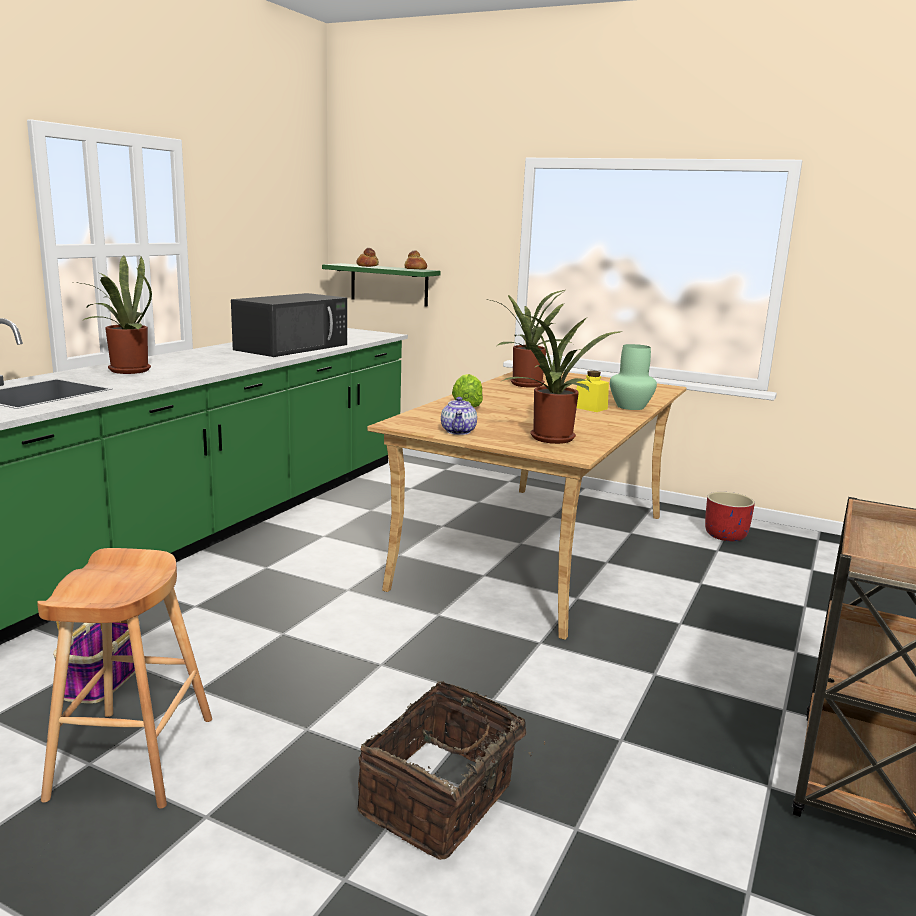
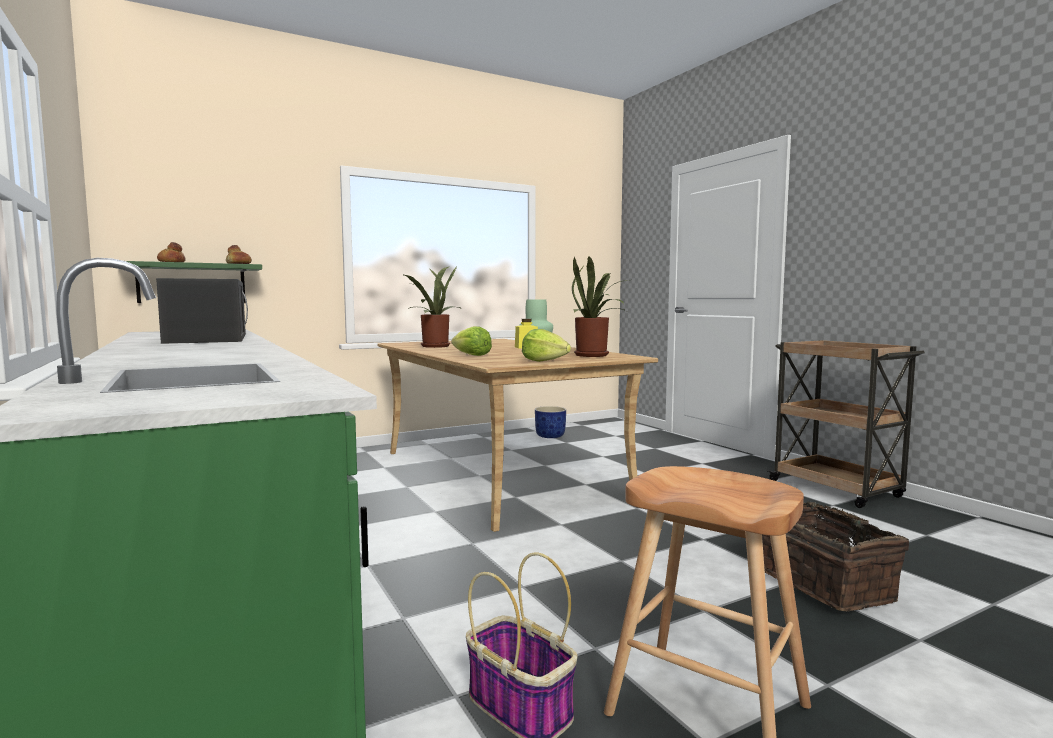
camera: 55 degrees left, 10 degrees down
(125, 370) = (159, 358): potted plant -> none
(459, 431) = (544, 361): teapot -> lettuce
(725, 535) = (550, 436): red planter -> blue planter

